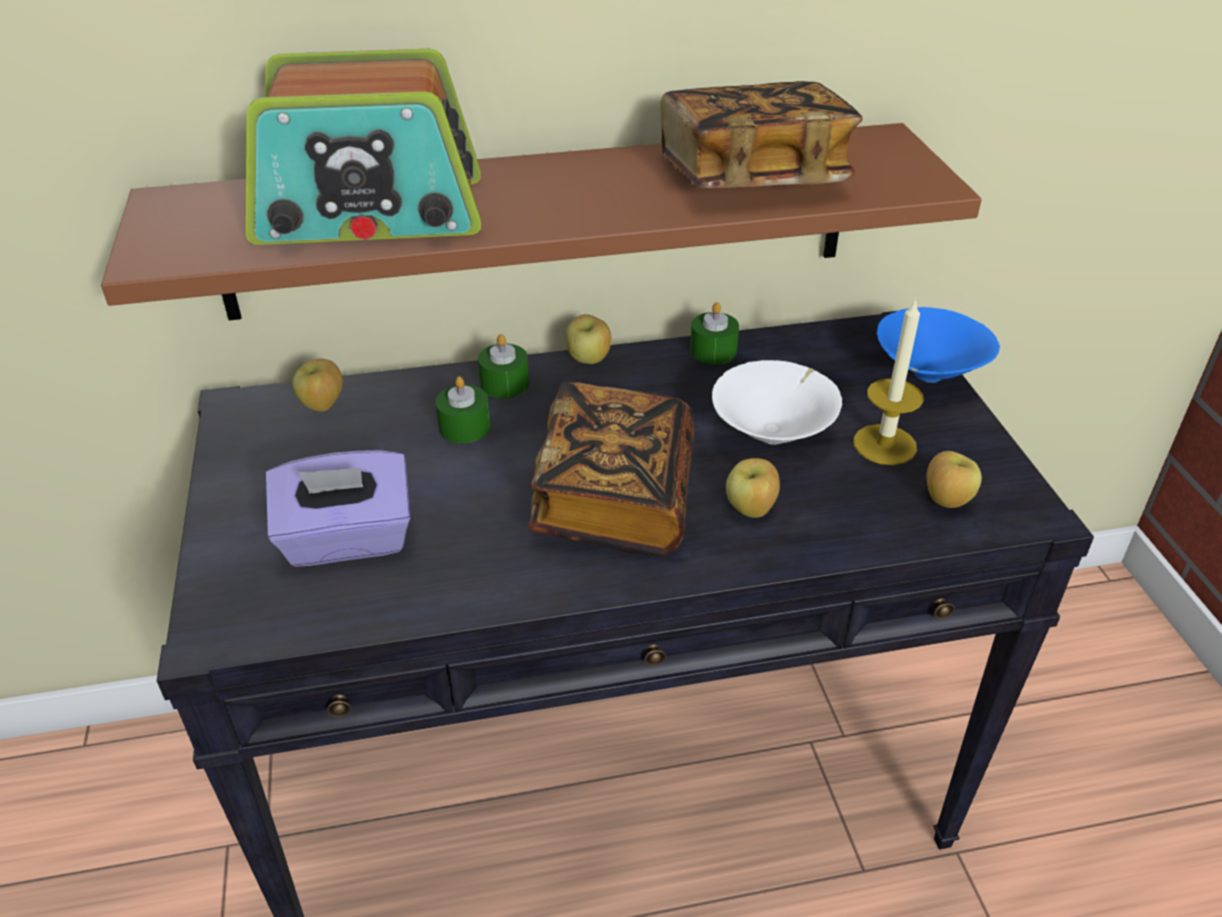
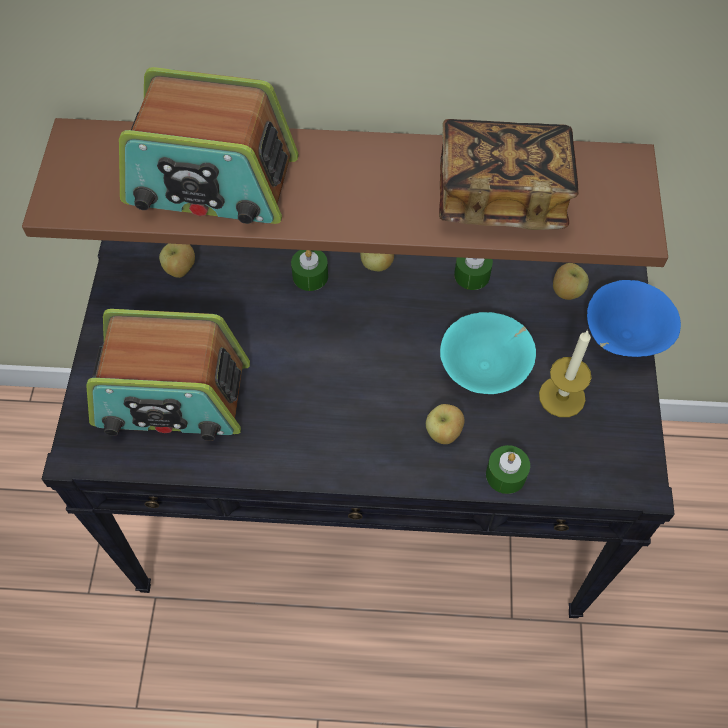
camera: 15 degrees right, 20 degrees up
(347, 540) = (172, 397): purple tissue box -> radio
(464, 427) = (271, 312): green candle -> green candle (505, 475)
(614, 500) = (354, 403): book -> none
(774, 434) = (486, 368): white bowl -> turquoise bowl
(946, 501) = (583, 458): apple -> apple (566, 292)

